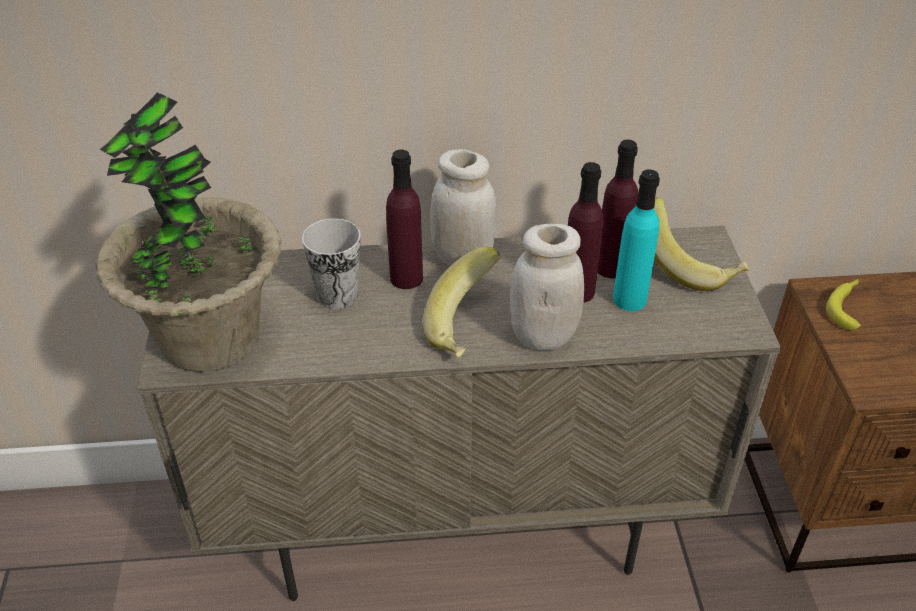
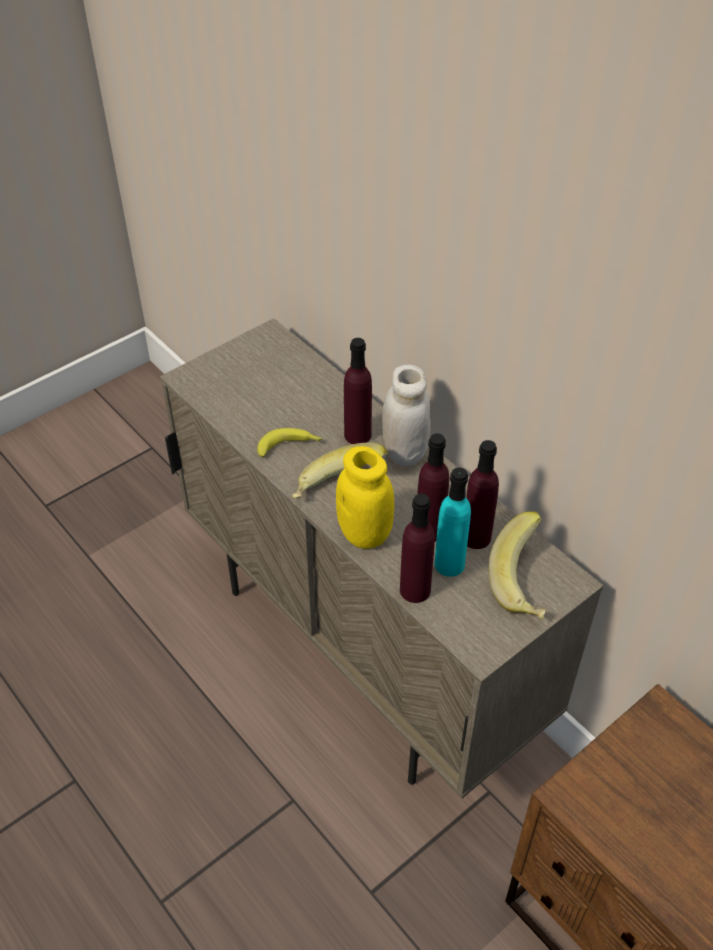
camera: 55 degrees right, 5 degrees up
(209, 337) = (223, 379): potted plant -> none
(337, 295) = (310, 412): cup -> none
(543, 336) = (364, 534): white jar -> yellow jar
(643, 336) = (415, 590): none -> purple bottle
(847, 307) = (662, 741): banana -> banana (290, 447)

